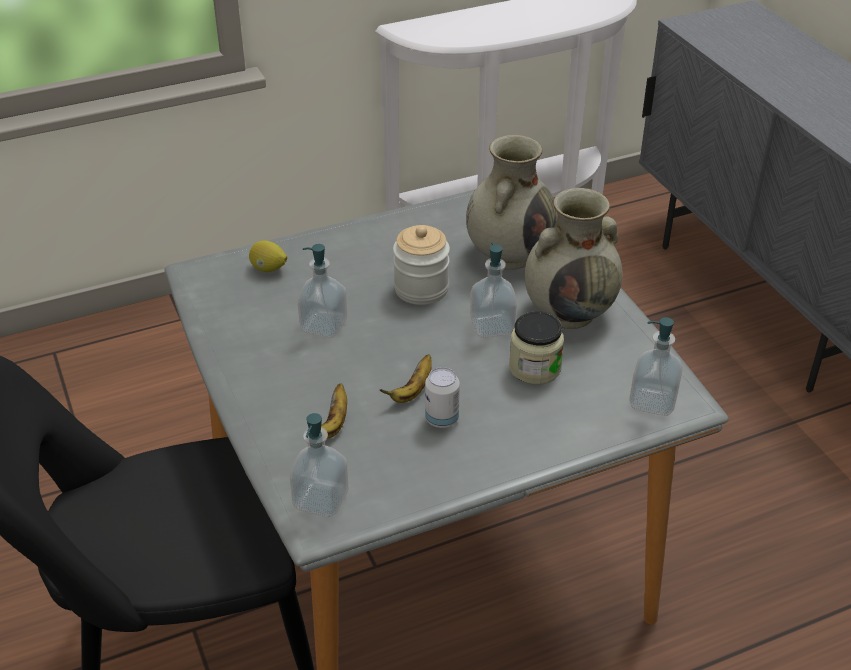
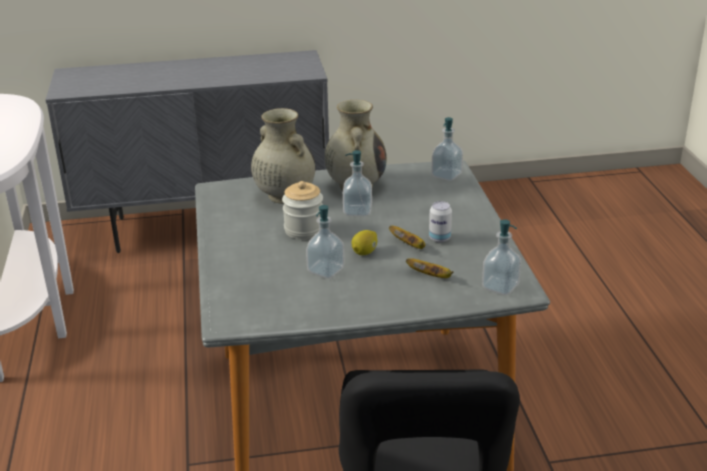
camera: 75 degrees left, 10 degrees down
(268, 269) = (242, 288): lemon -> lemon (365, 252)
(534, 368) = (404, 203): jar -> none

